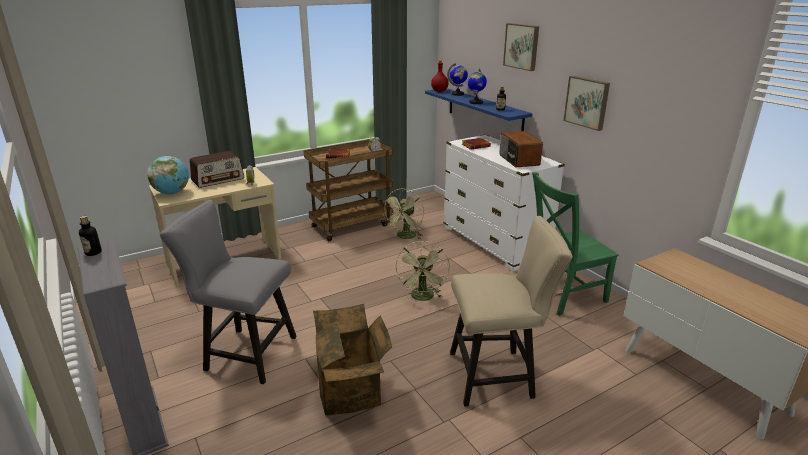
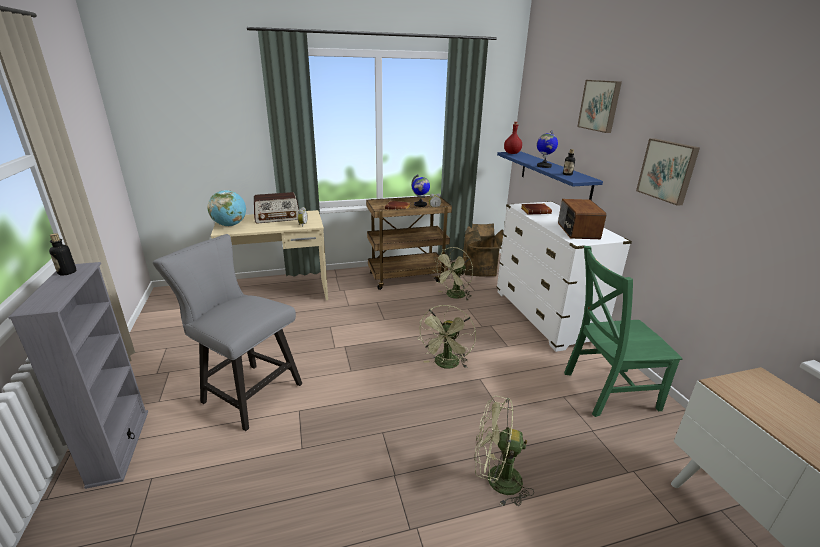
camera: 15 degrees right, 0 degrees up
(352, 392) = (327, 462): cardboard box -> cardboard box (481, 269)
(457, 94) = (529, 157): globe -> globe (420, 205)
(498, 375) = (496, 480): beige chair -> green fan

